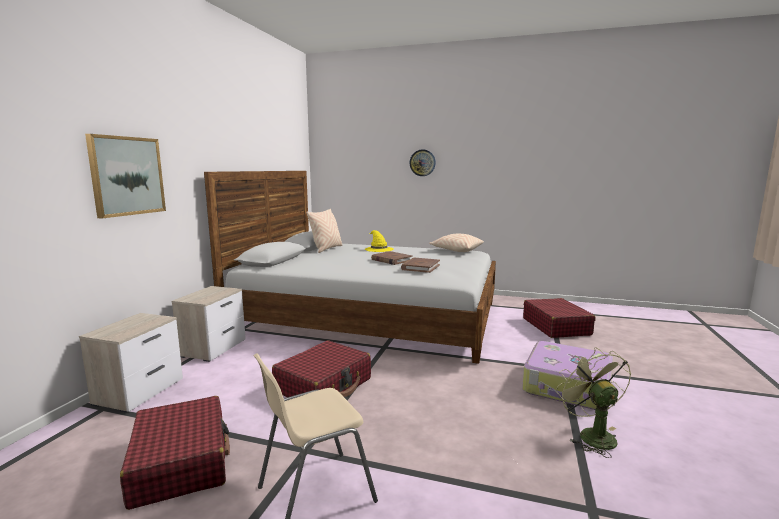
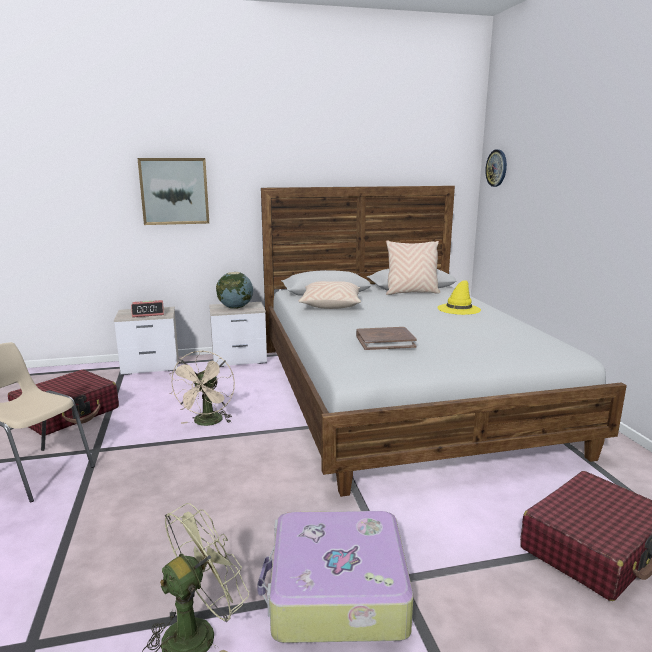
camera: 60 degrees right, 5 degrees up
(137, 324) = (148, 313): none -> alarm clock
(209, 294) = (235, 307): none -> globe
(324, 385) = (207, 423): red suitcase -> beige fan
(391, 260) = (402, 324): brown book -> none
(422, 162) = (587, 180): wall clock -> wall clock (496, 168)
(456, 250) = (545, 342): beige pillow -> beige pillow (330, 305)

